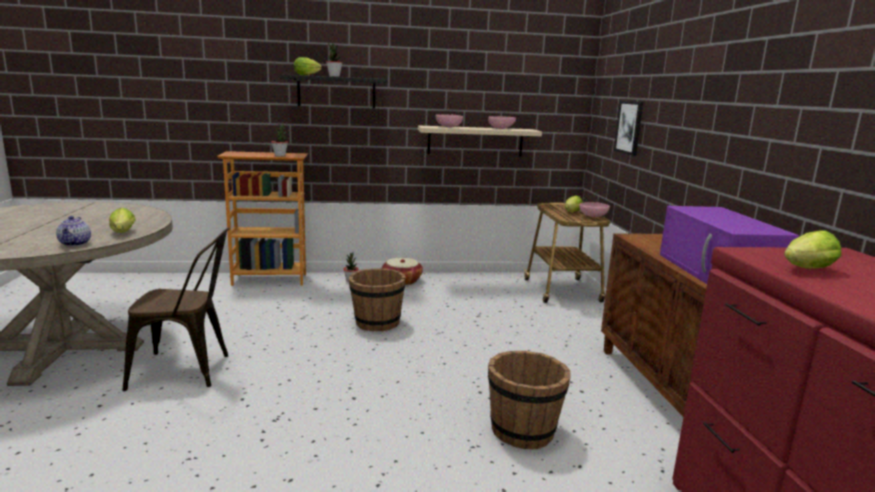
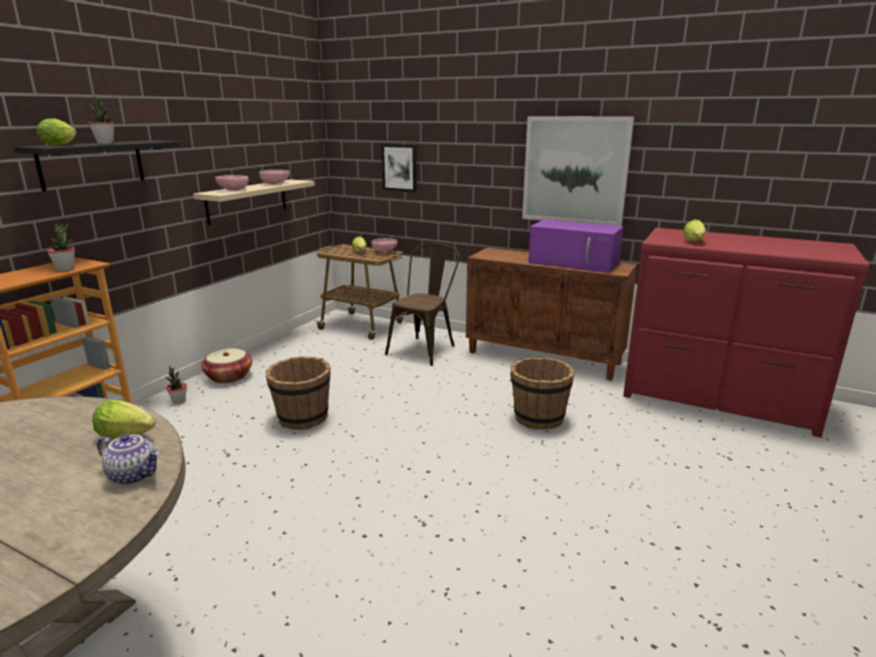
camera: 55 degrees left, 5 degrees up
(188, 370) = (254, 563): brown chair -> brown chair (425, 348)
(768, 141) = (575, 170): none -> picture

